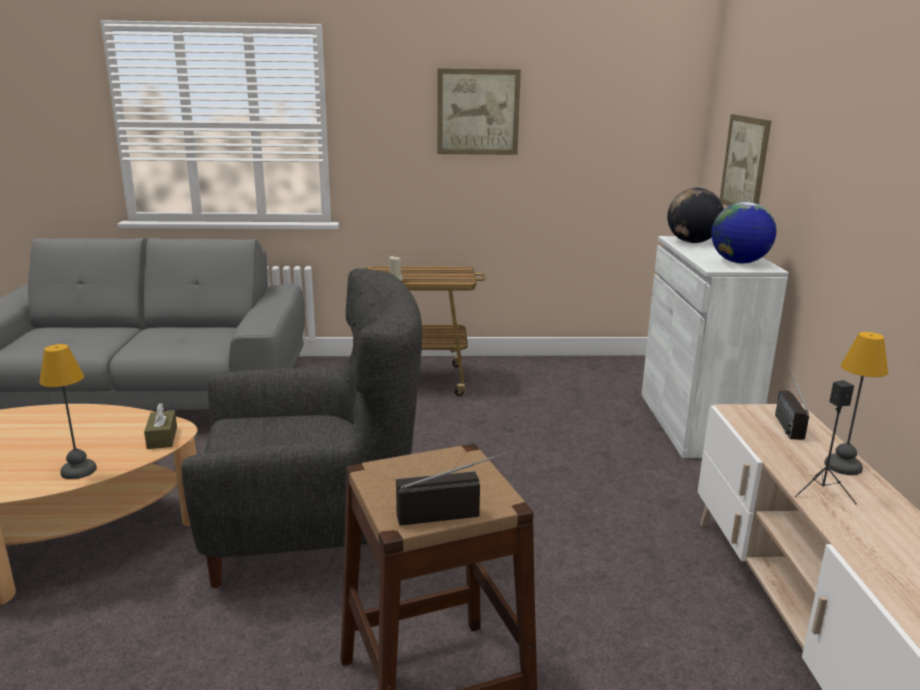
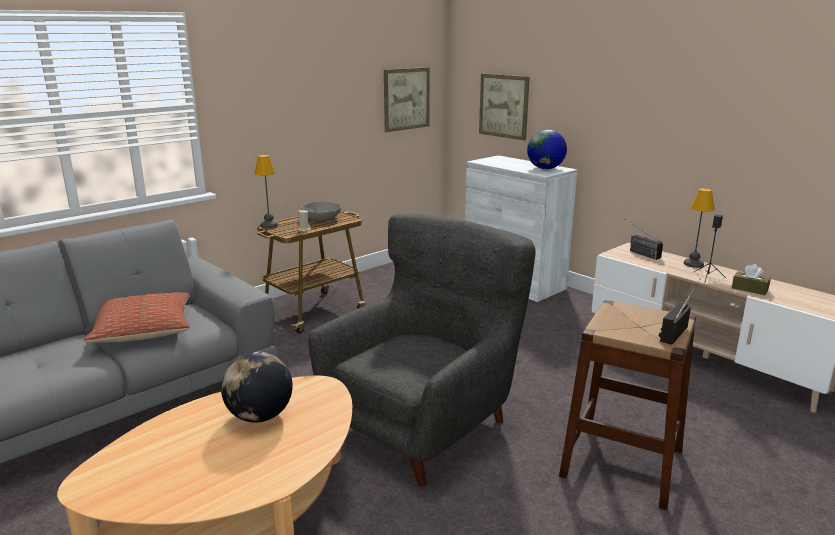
camera: 40 degrees left, 0 degrees up
(80, 470) = (315, 436): table lamp -> table lamp (269, 225)
(162, 438) = (323, 392): brown tissue box -> brown tissue box (749, 289)
(166, 337) = (144, 330): none -> pillow
(438, 274) = (321, 219): none -> grey bowl
(478, 112) = (312, 83): picture -> picture (406, 99)
(692, 242) = (494, 162): globe -> globe (260, 416)

